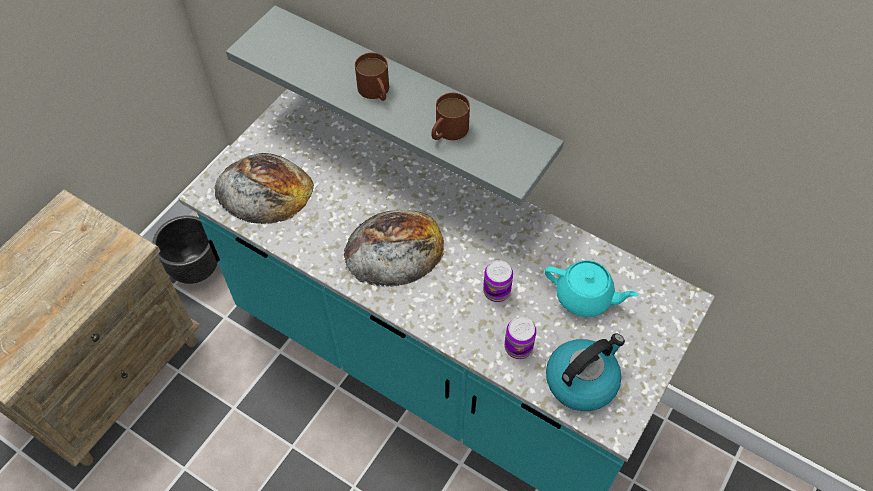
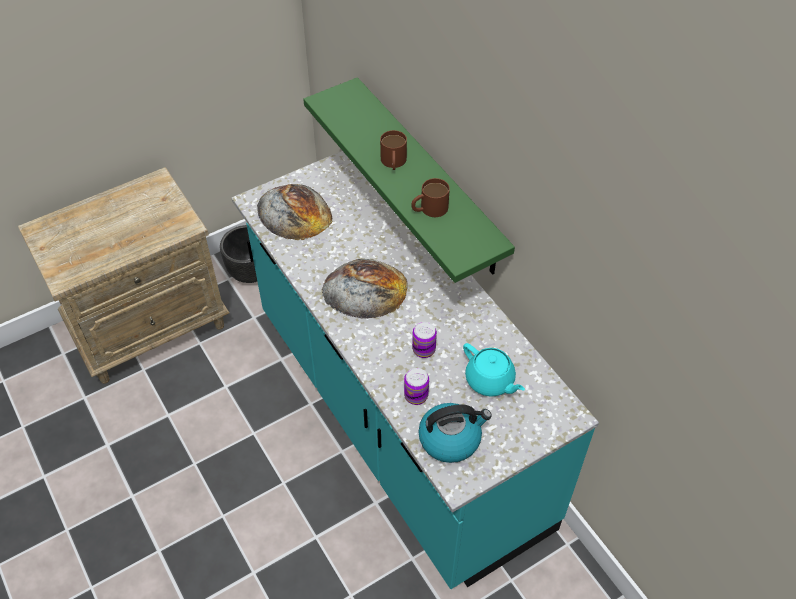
camera: 25 degrees right, 5 degrees down
(412, 95) = (429, 177): grey shelf -> green shelf

